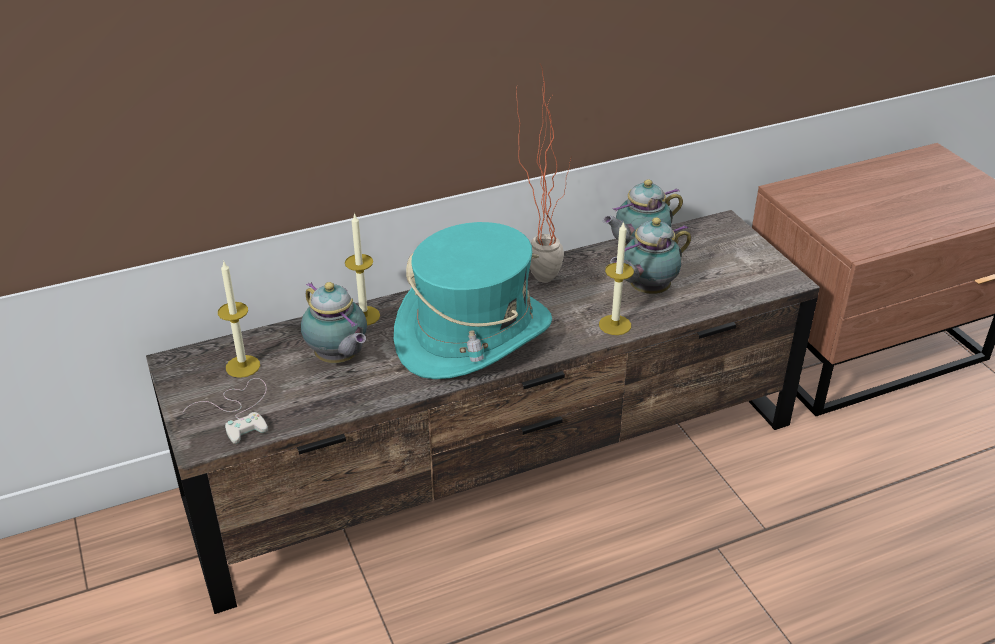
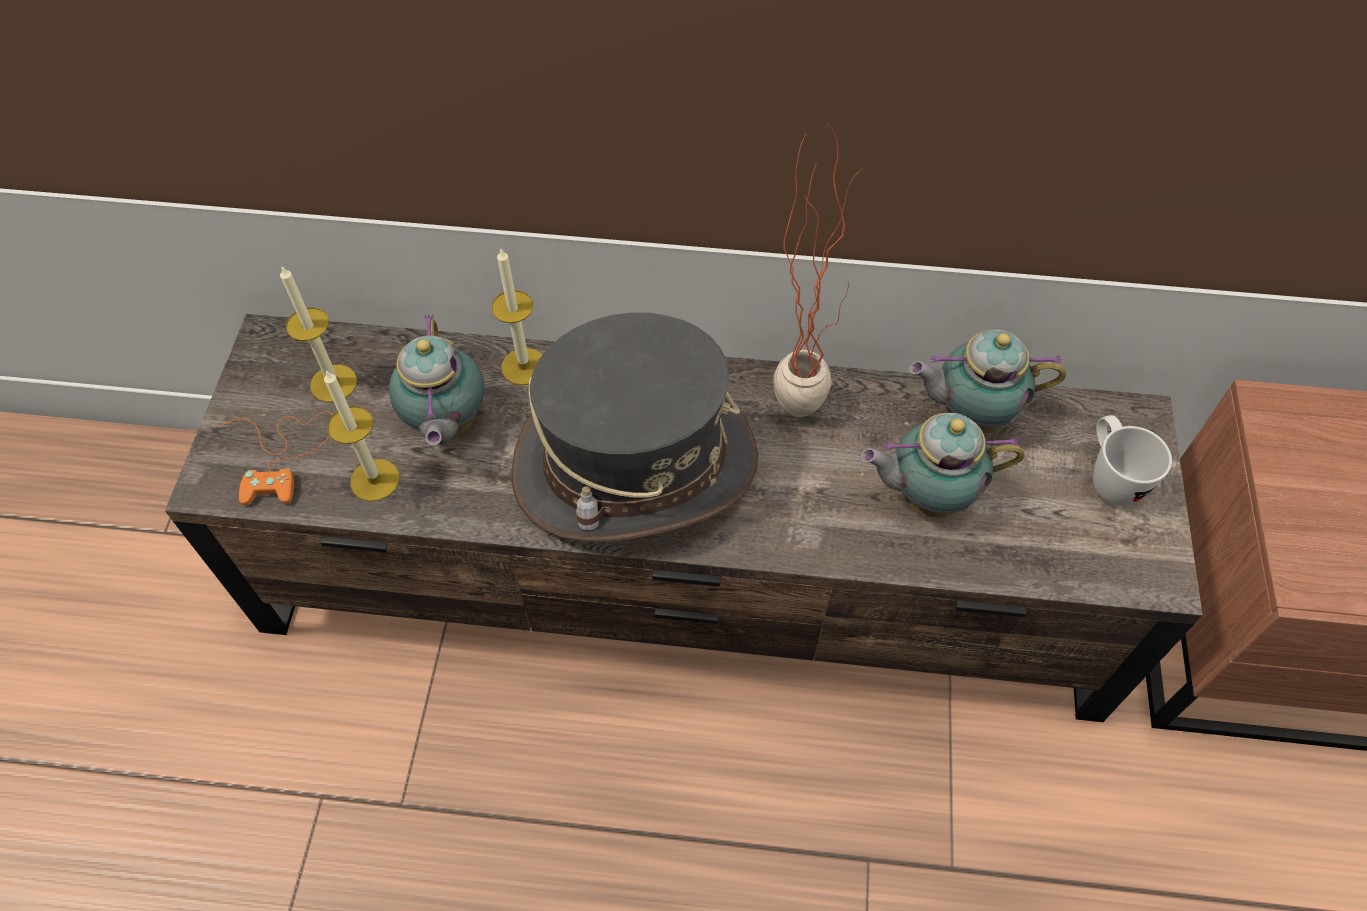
camera: 30 degrees right, 20 degrees up
(240, 410) = (284, 454): white game controller -> orange game controller
(473, 335) = (635, 465): turquoise hat -> grey hat
(615, 325) = (835, 539): candle -> candle (375, 480)
(730, 251) = (1109, 478): none -> white mug

